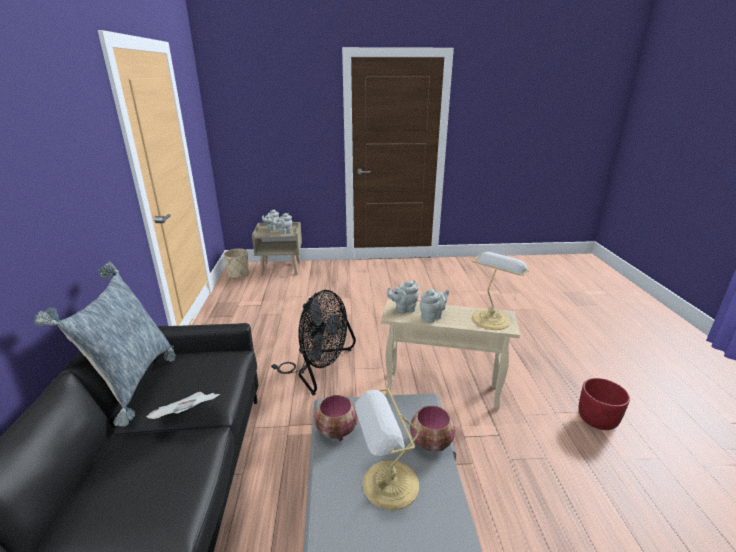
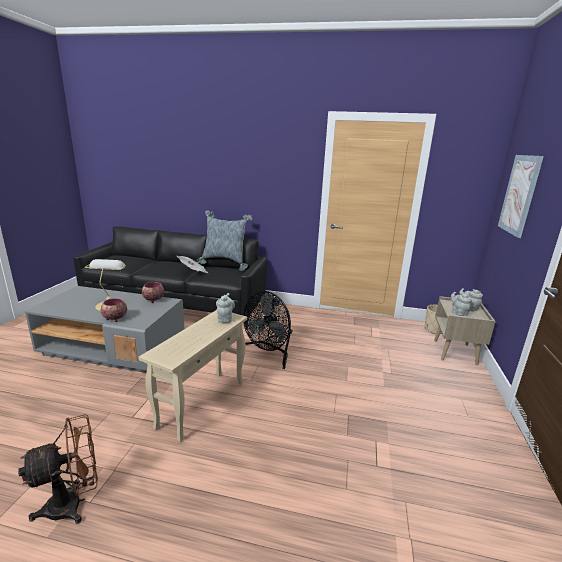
camera: 105 degrees right, 5 degrees down
(264, 120) = (519, 194): none -> picture
(432, 317) = (203, 327): grey teapot -> none
(491, 318) = (174, 351): table lamp -> none
(597, 419) = (74, 503): red planter -> brown fan

